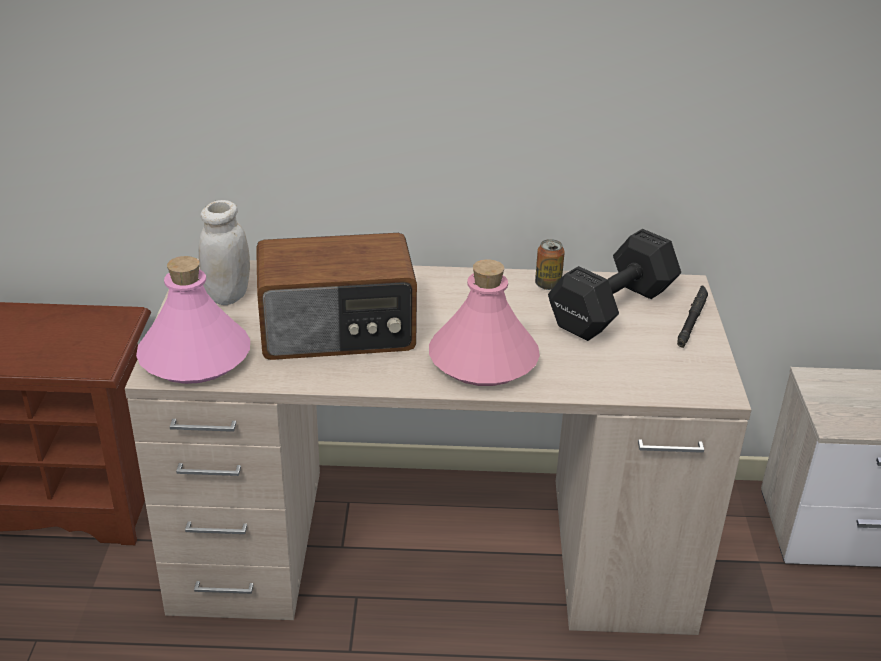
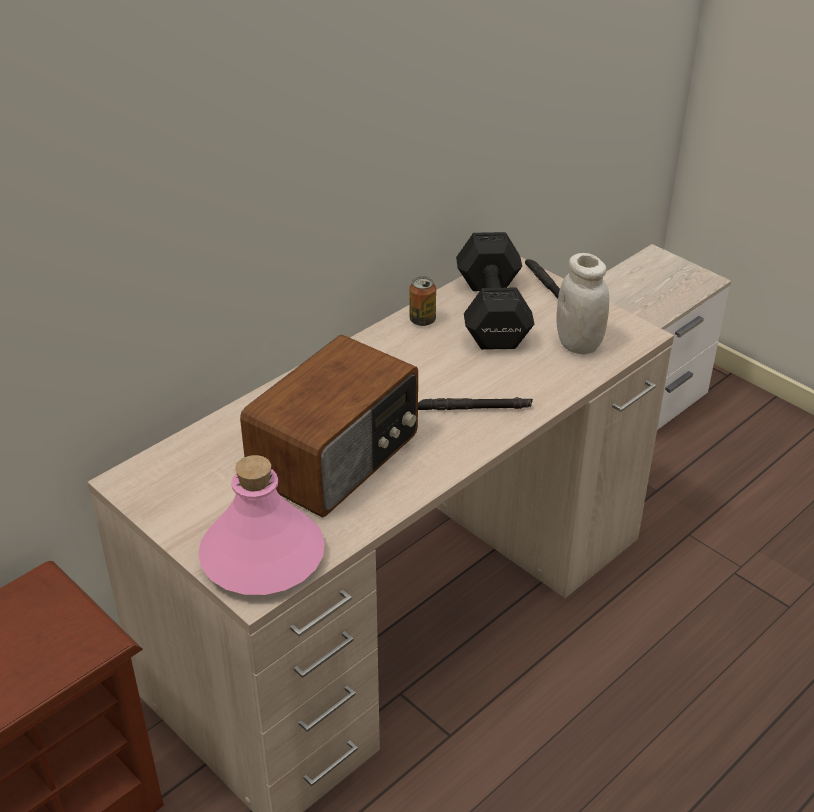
camera: 45 degrees left, 5 degrees up
(228, 295) = (194, 487): white jar -> white jar (578, 344)
(483, 359) = (473, 408): pink bottle -> black flashlight

